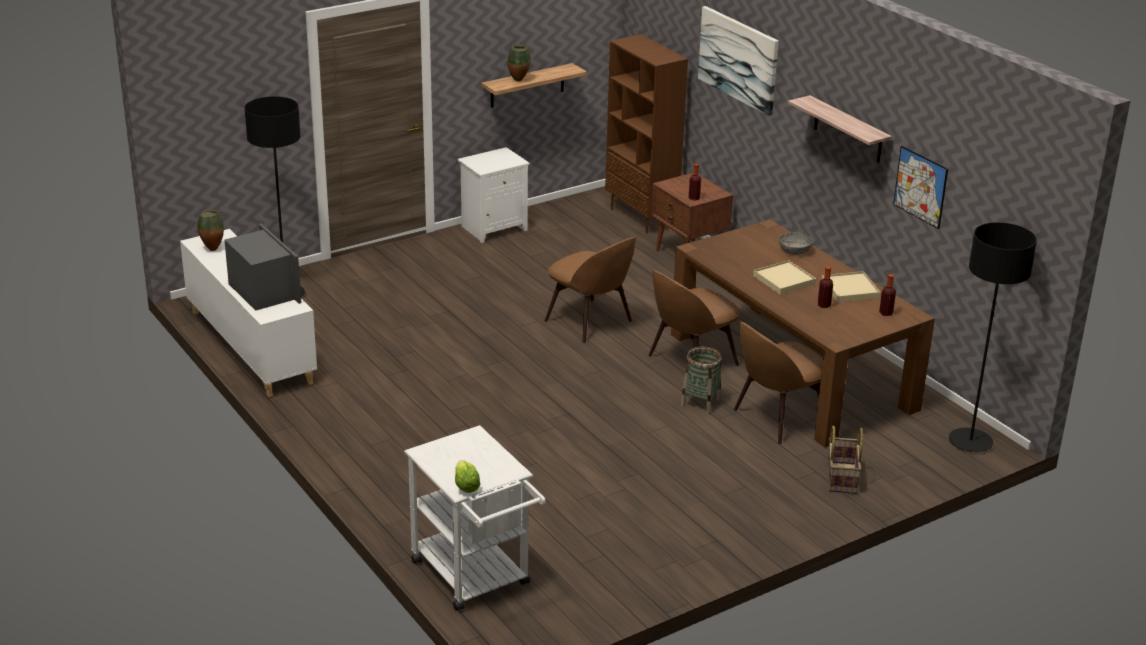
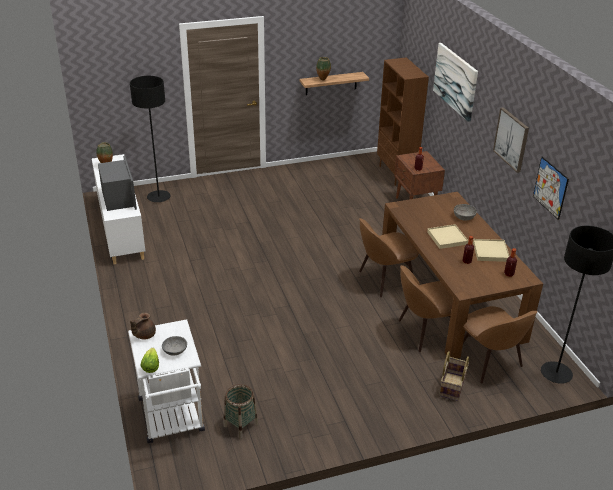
camera: 15 degrees right, 5 degrees up
(431, 452) = (144, 335): none -> brown teapot
(487, 463) = (174, 350): none -> grey bowl
(494, 228) = (302, 169): white nightstand -> none
(591, 322) = (332, 242): brown chair -> brown chair (489, 362)
(700, 402) = (379, 311): basket -> basket (240, 425)
(848, 130) = (511, 139): shelf -> picture

